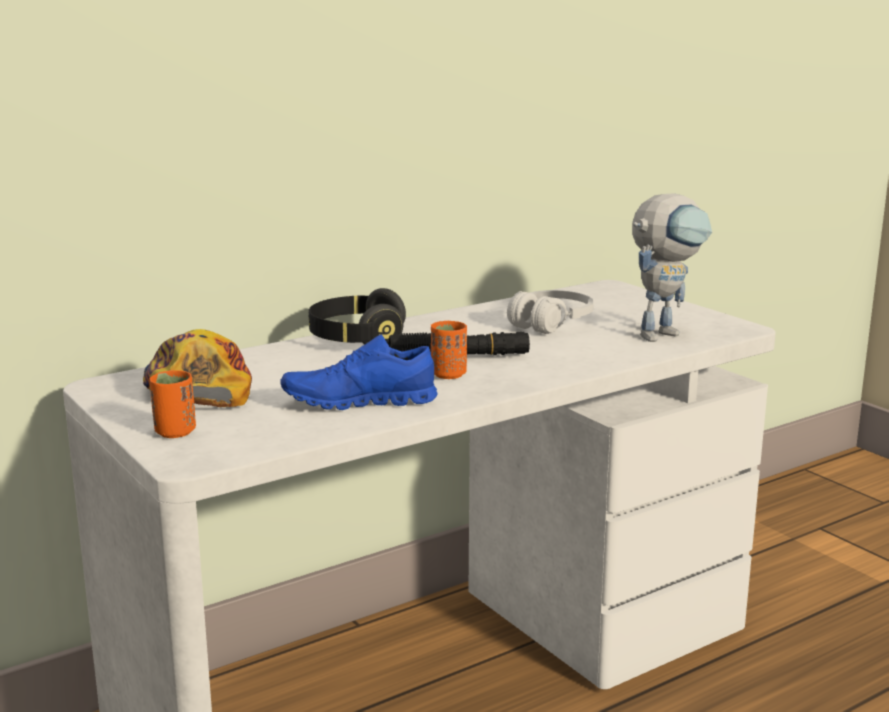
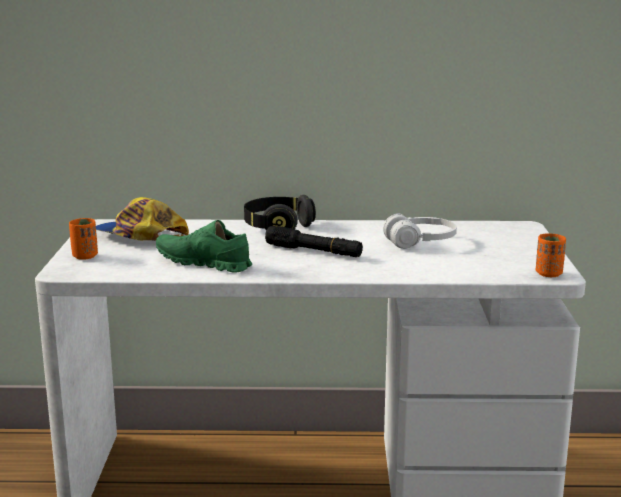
camera: 35 degrees right, 0 degrees up
(197, 388) = (140, 236): cap -> cap turned 75 degrees counterclockwise
(359, 402) = (203, 263): blue shoe -> green shoe
(448, 374) = (285, 259): orange cup -> orange cup (549, 274)
(664, 333) = (487, 265): toy robot -> none

